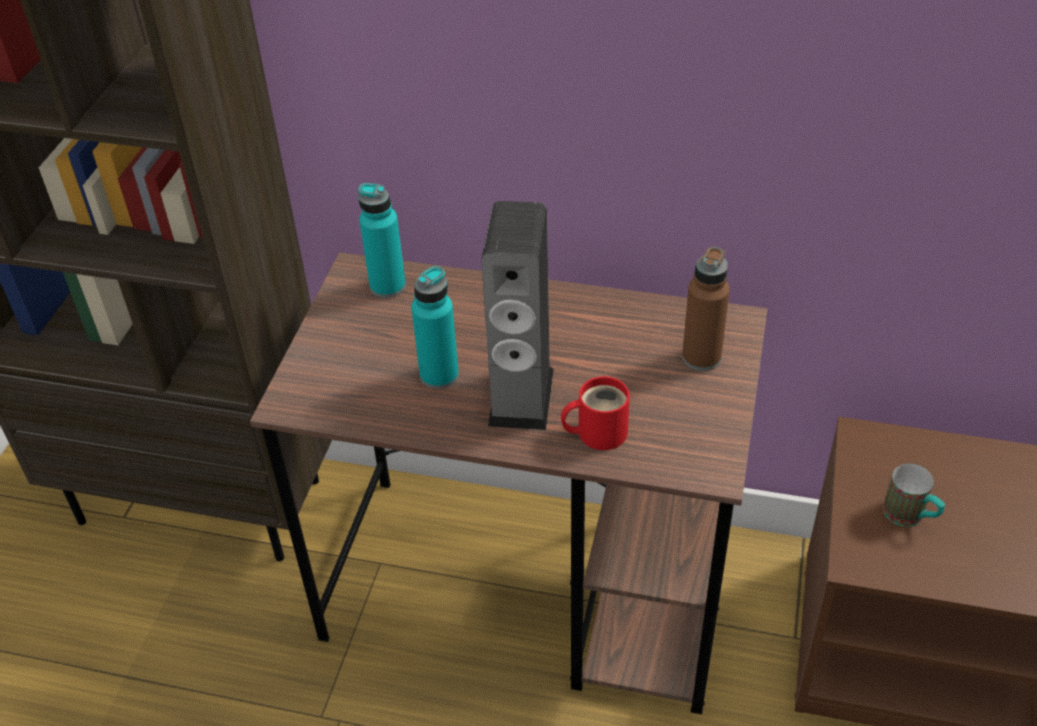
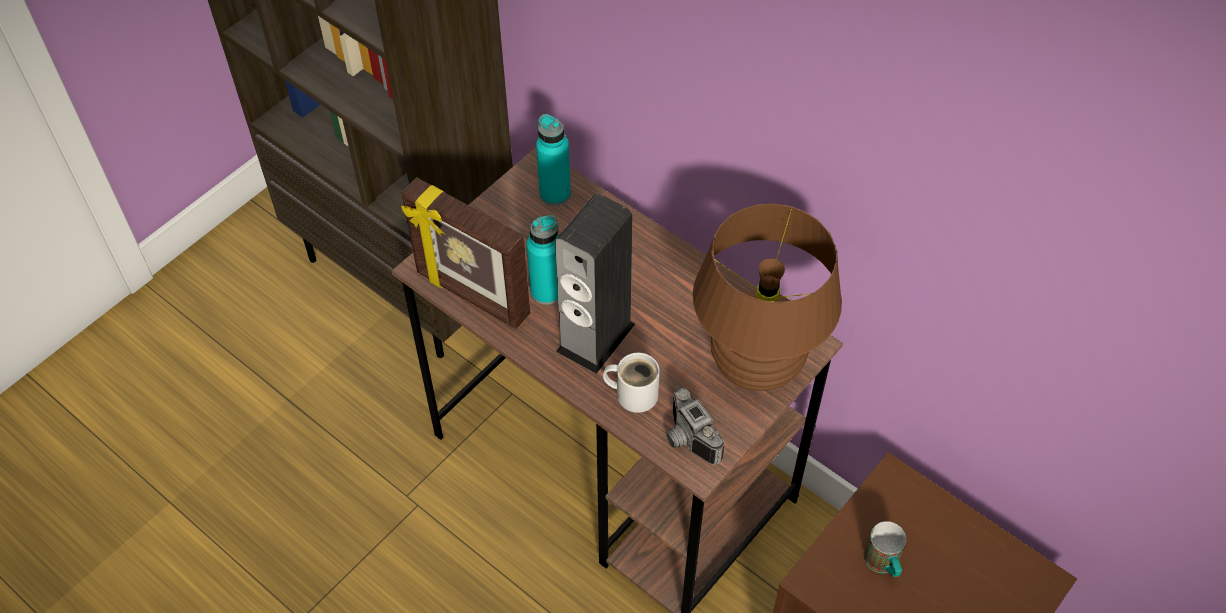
camera: 25 degrees right, 10 degrees up
(358, 410) = (471, 295): none -> picture frame
(597, 431) = (633, 392): red mug -> white mug
(683, 452) = (686, 440): none -> camera
(701, 357) = (756, 364): brown bottle -> brown table lamp

